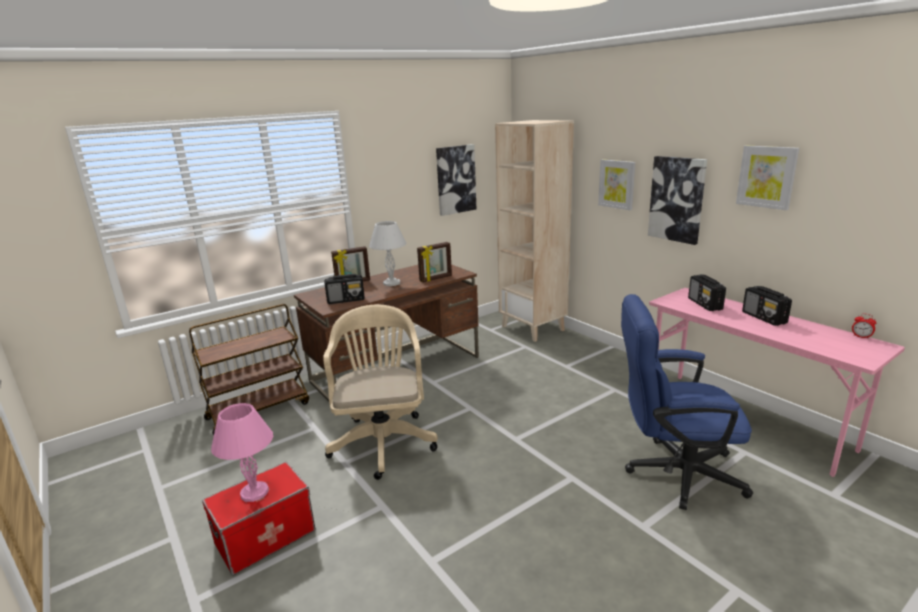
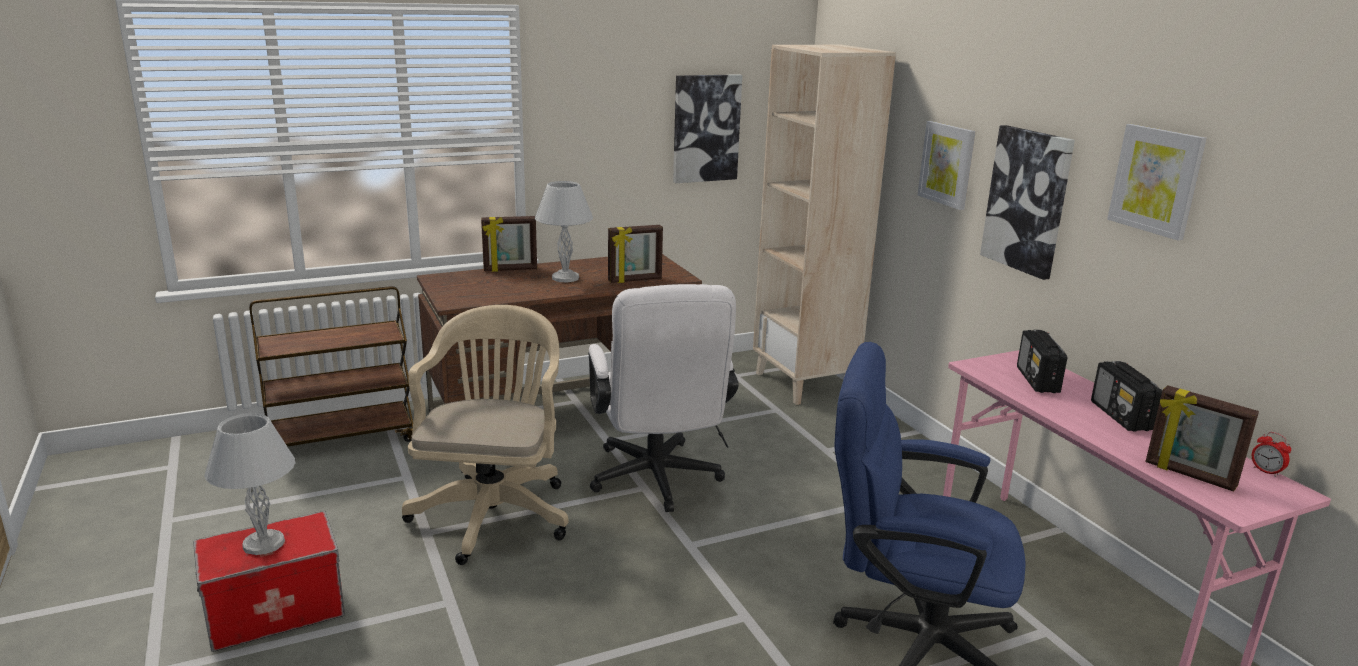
camera: 10 degrees right, 0 degrees up
(254, 493) = (262, 544): pink table lamp -> white table lamp
(346, 300) = (484, 294): radio -> none
(476, 403) = (657, 482): none -> white office chair
(825, 346) = (1189, 475): none -> picture frame

